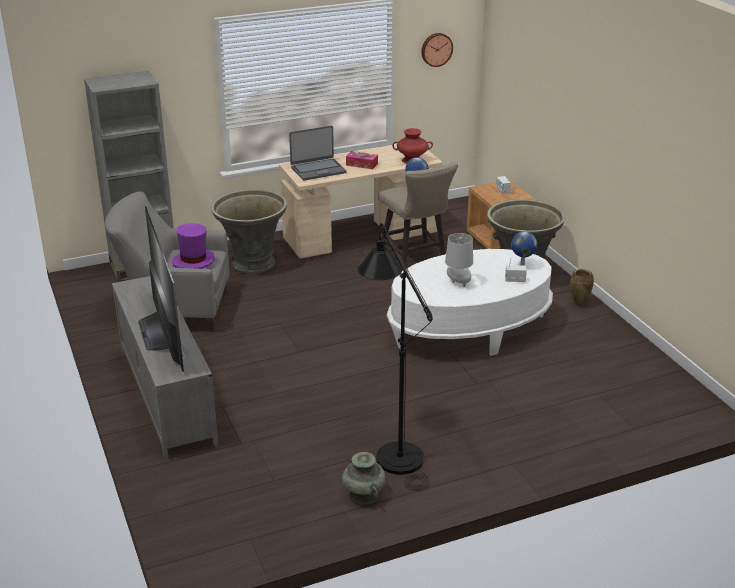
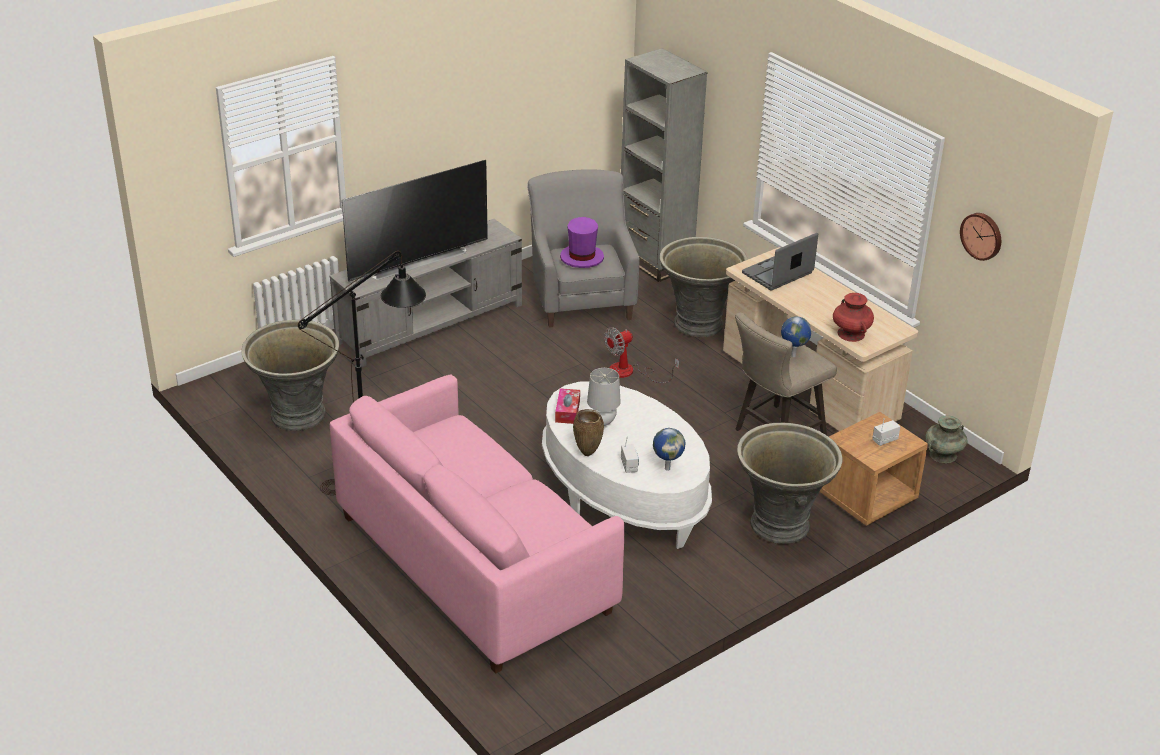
camera: 75 degrees right, 5 degrees up
(285, 497) = (297, 416): none -> grey planter
(305, 303) = (630, 372): none -> fan
(318, 170) = (778, 274): laptop -> laptop turned 90 degrees clockwise
(362, 164) = (814, 300): tissue box -> tissue box (567, 411)
(364, 494) = (309, 458): turquoise vase -> turquoise vase (942, 455)
(545, 412) = (473, 564): none -> pink sofa
(578, 304) = (728, 580): brown vase -> brown vase (588, 453)

